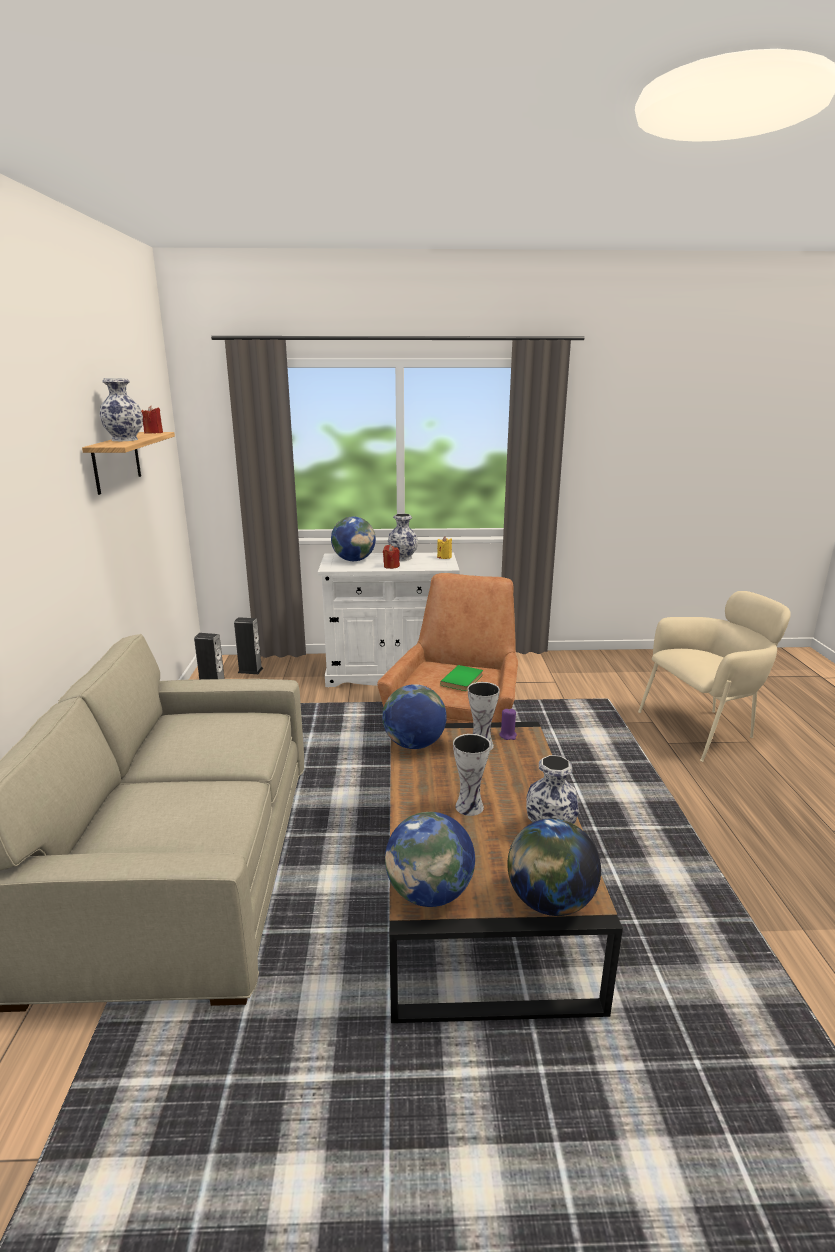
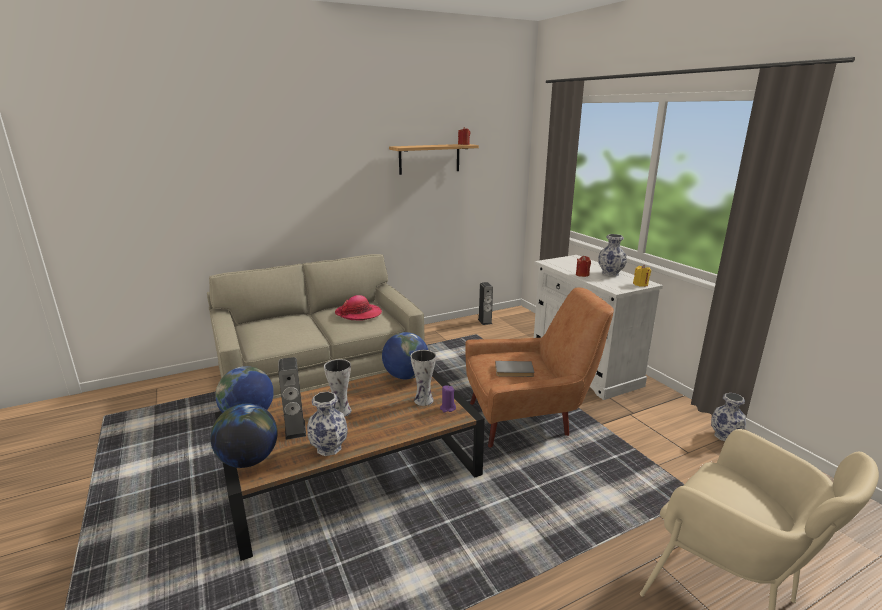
camera: 65 degrees right, 0 degrees up
(125, 440) = (425, 145): vase -> vase (725, 436)
(206, 731) = (358, 313): none -> hat
(250, 670) = (520, 323): speaker -> speaker (295, 429)
(354, 560) = (576, 263): globe -> none
(463, 680) = (514, 371): green book -> grey book

